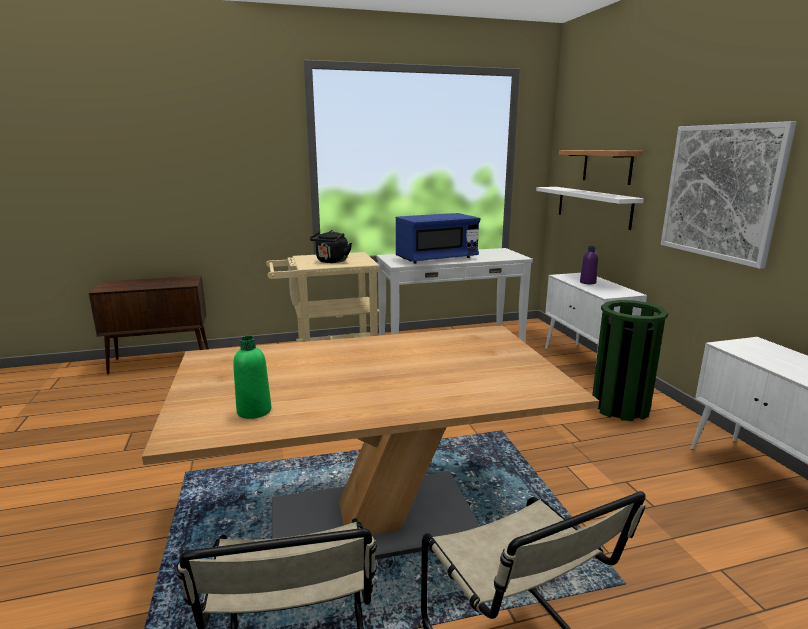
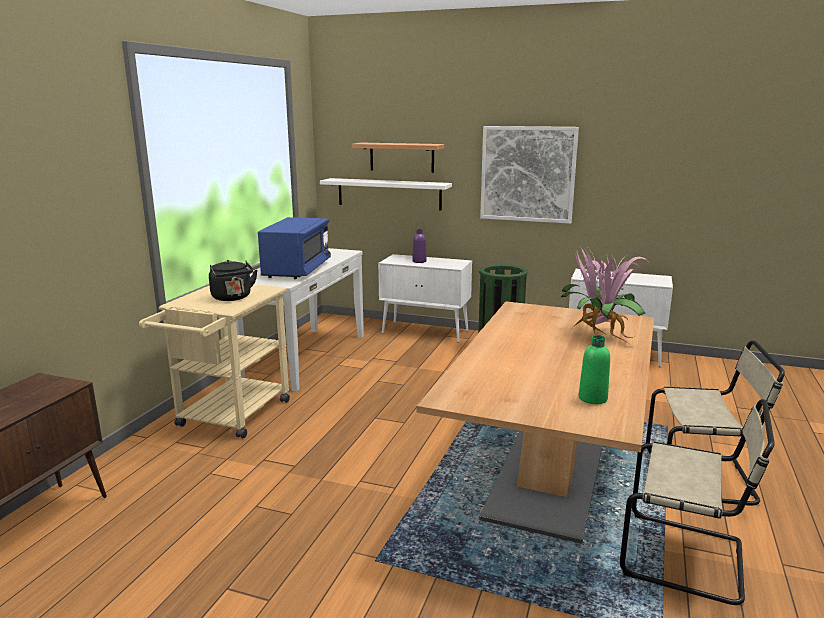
camera: 55 degrees left, 0 degrees up
(465, 381) = (599, 334): none -> potted plant

